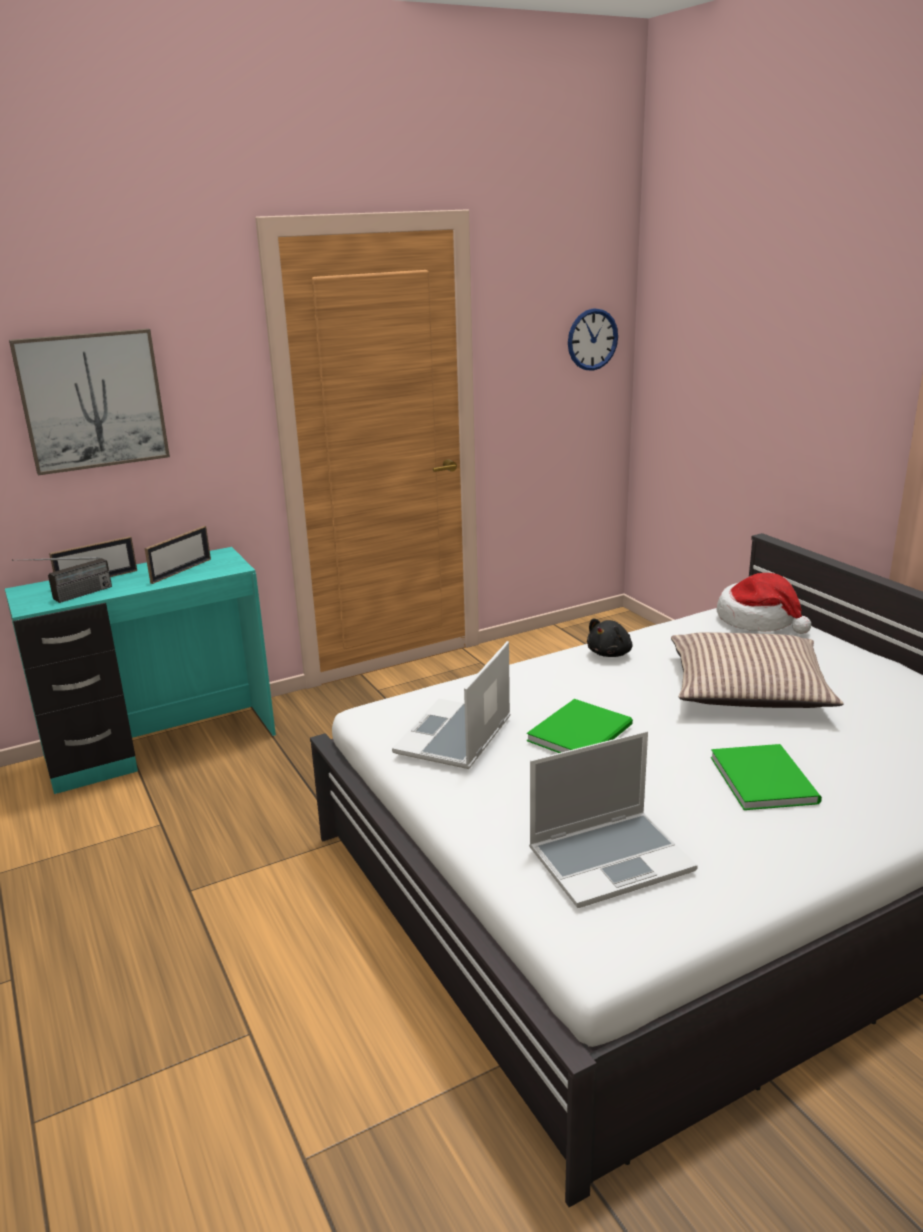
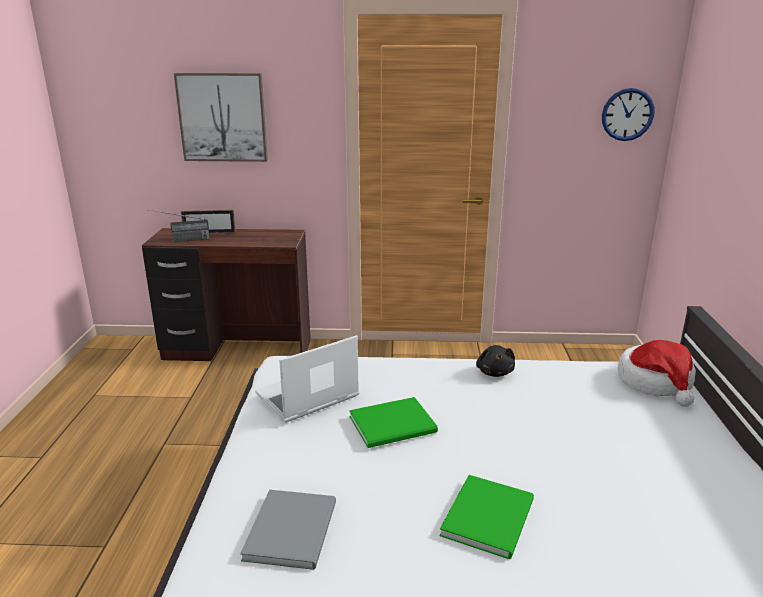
camera: 30 degrees right, 0 degrees up
(162, 747) = (237, 351): turquoise desk -> brown desk
(181, 571) = (256, 238): picture frame -> none
(610, 653) = (495, 372): black plush toy -> black plush toy turned 75 degrees counterclockwise
(611, 859) = (294, 528): laptop -> grey book
(747, 688) = (572, 437): pillow -> none

